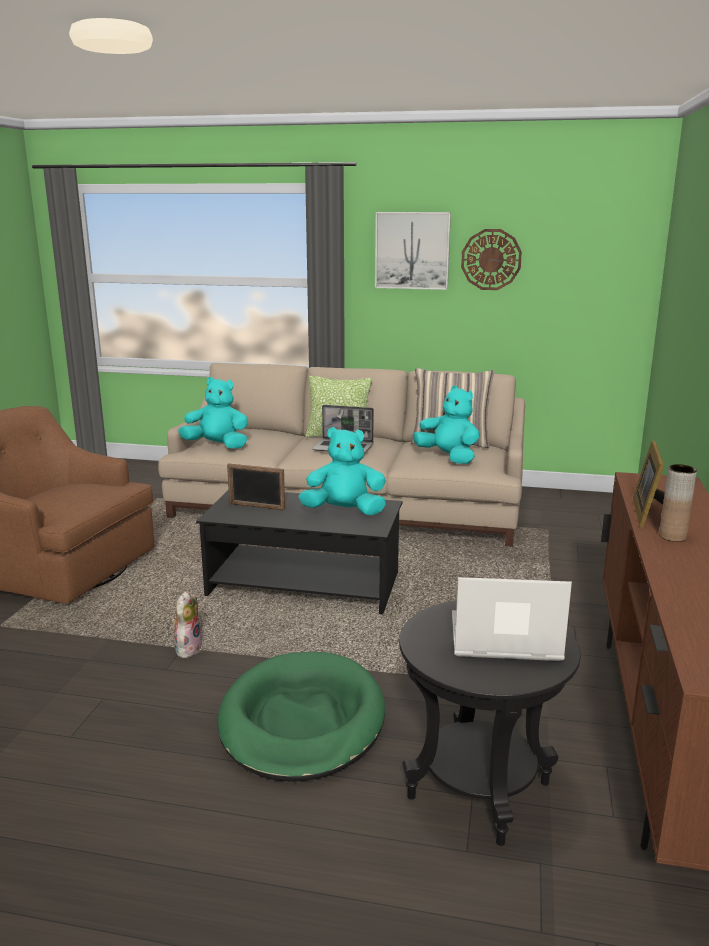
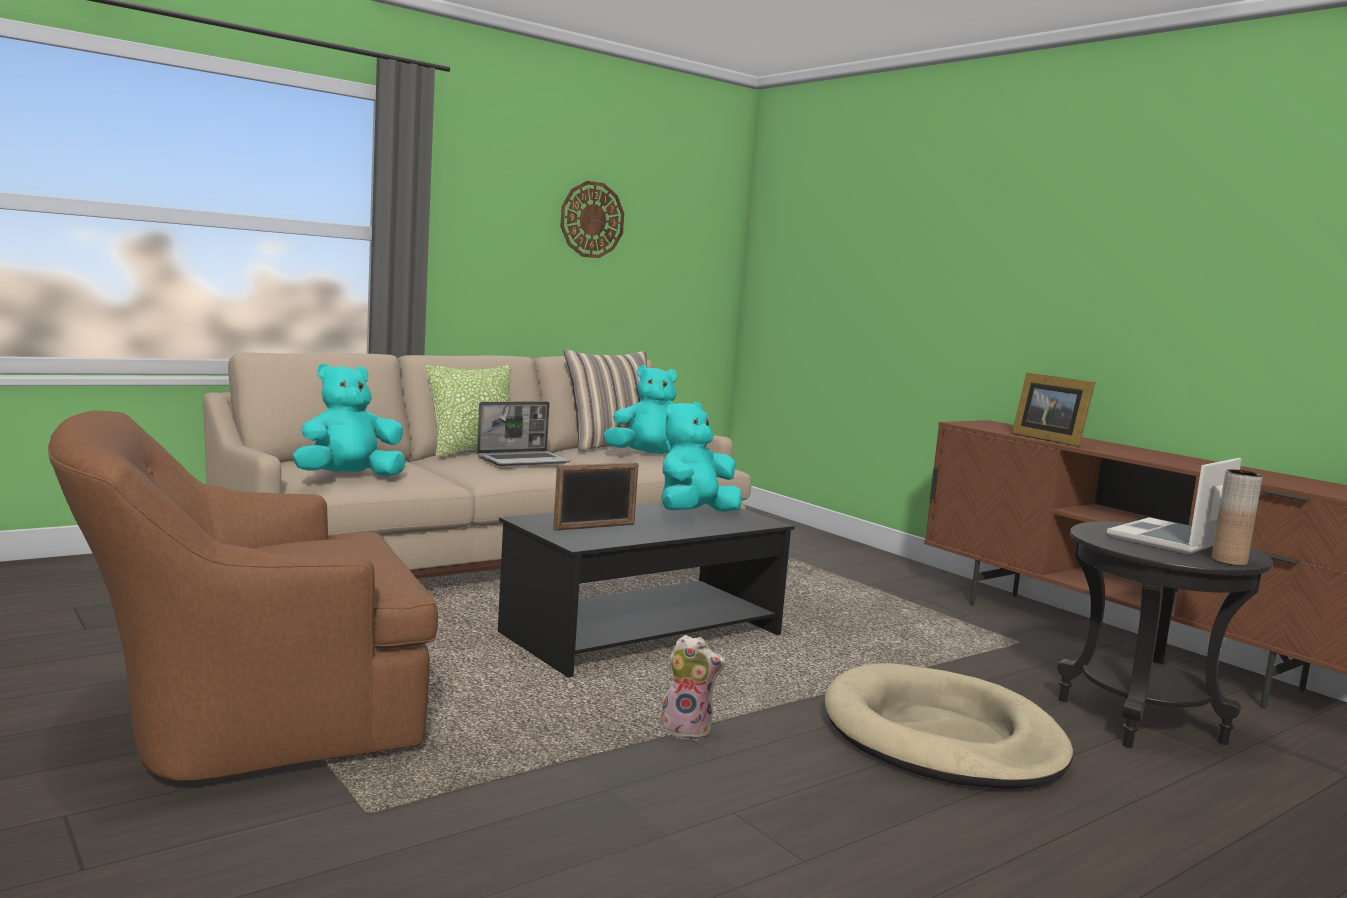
camera: 50 degrees left, 10 degrees down
(187, 648) = (687, 730): plush toy -> plush toy turned 135 degrees clockwise
(302, 721) = (941, 737): green dog bed -> beige dog bed
(412, 250) = (503, 199): picture -> none
(672, 536) = (1108, 449): brown vase -> brown vase (1229, 561)

